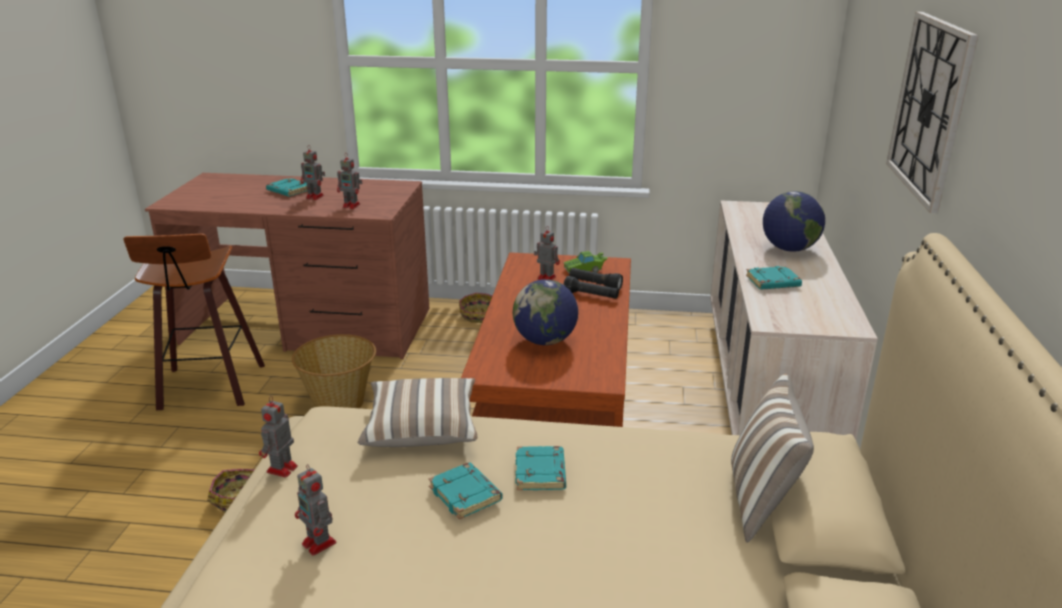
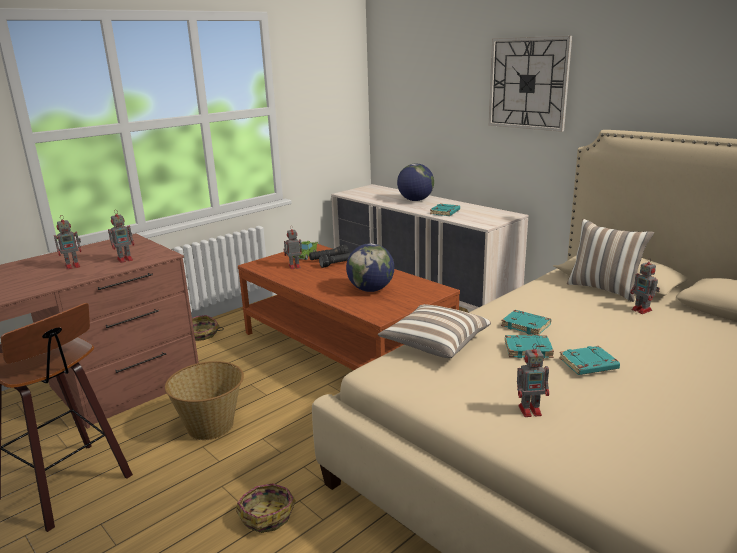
camera: 50 degrees left, 5 degrees down
(281, 470) = (424, 403): toy robot -> toy robot (642, 310)
(288, 191) = (32, 271): turquoise book -> turquoise book (588, 365)

